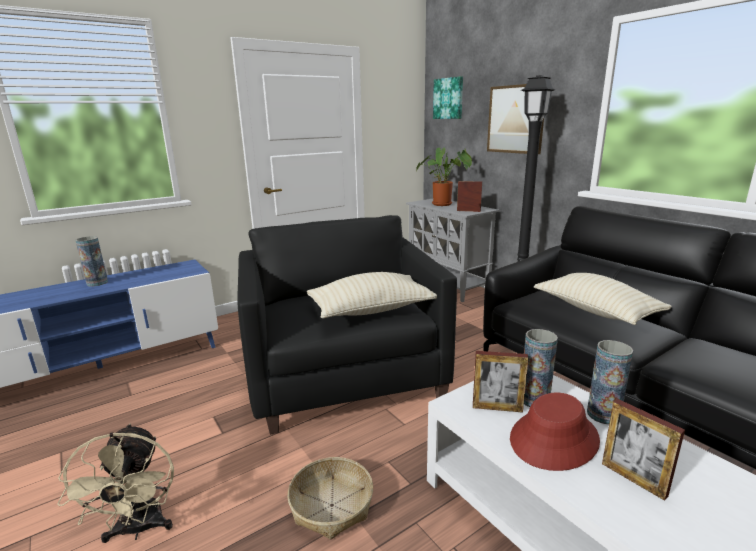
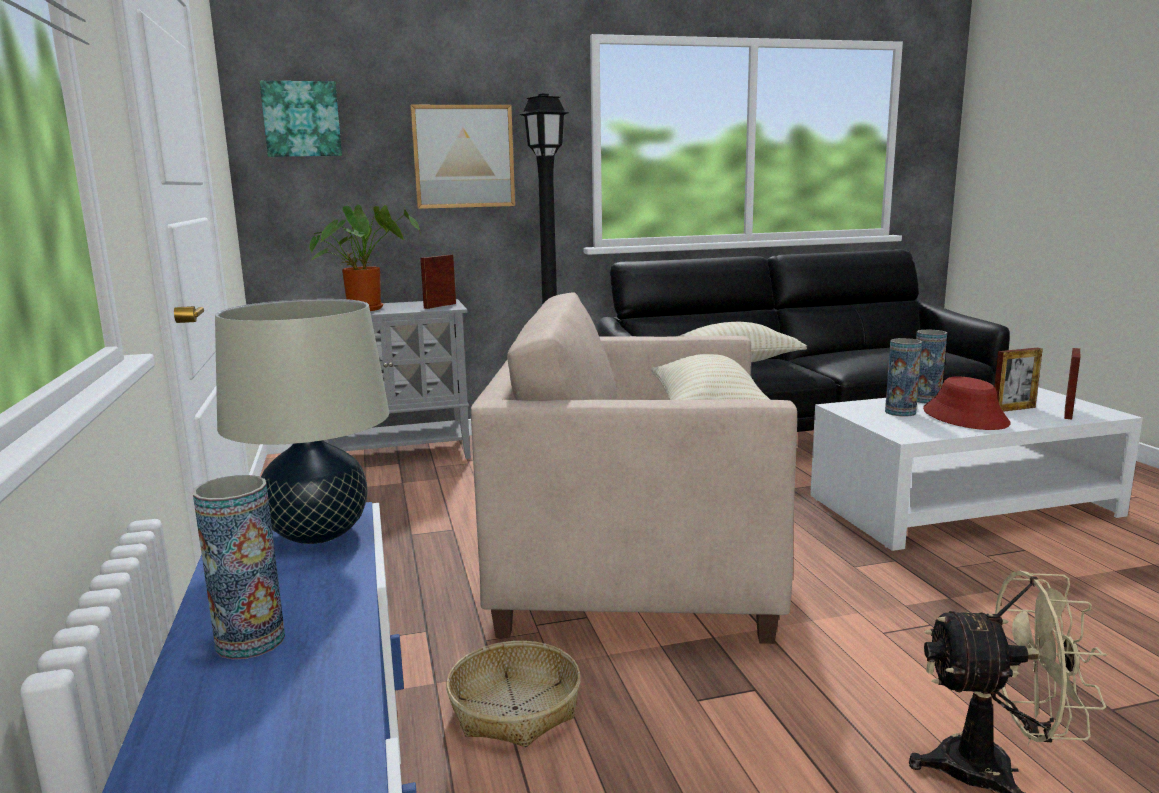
camera: 70 degrees left, 5 degrees down
(177, 272) = (318, 533): none -> beige table lamp
(331, 505) = (932, 609): basket -> basket (514, 708)
(344, 377) = (636, 569): black armchair -> beige armchair
(497, 408) = (914, 424): picture frame -> picture frame (1068, 413)

